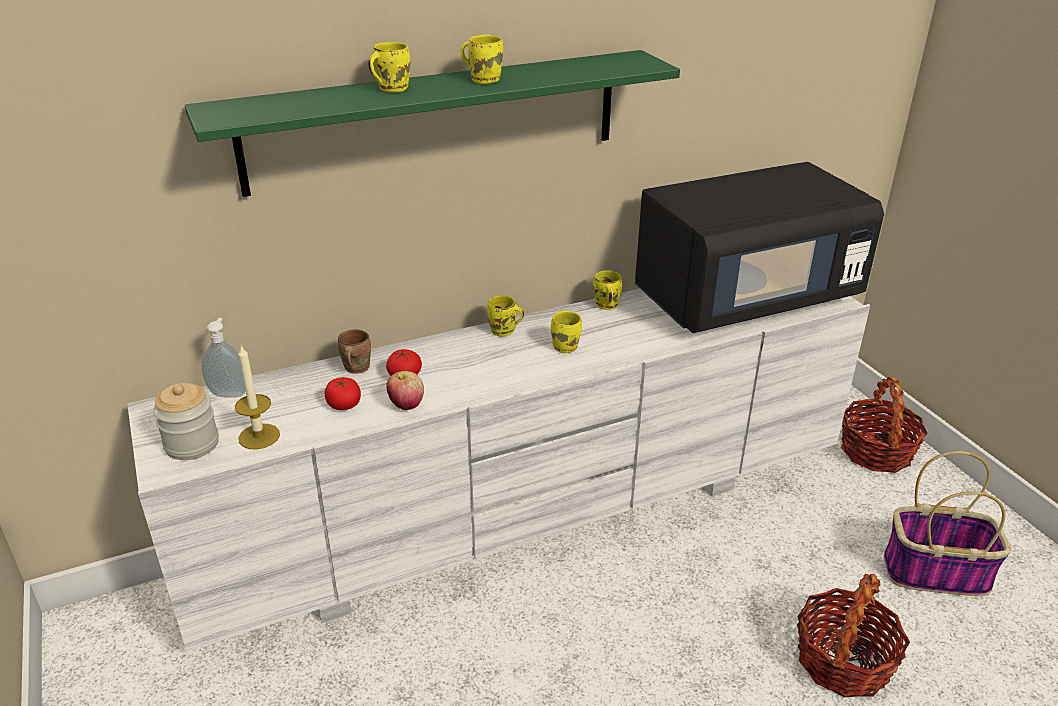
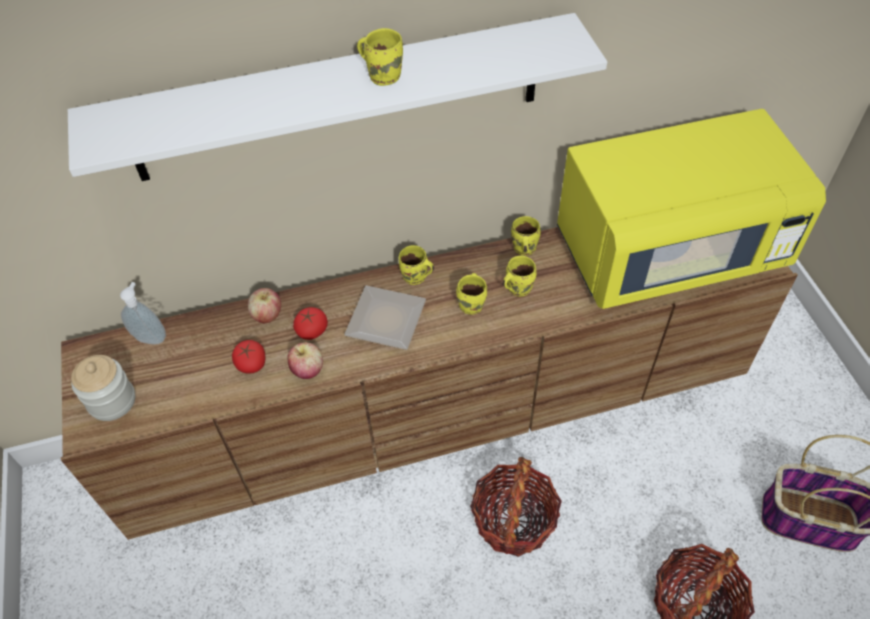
camera: 10 degrees right, 20 degrees up
(259, 436) = (171, 397): candle -> none
(355, 368) = (267, 316): brown mug -> apple
(391, 88) = (281, 89): yellow mug -> yellow mug (517, 288)
(435, 121) = (338, 99): green shelf -> white shelf
(483, 362) = (389, 319): none -> plate
(527, 523) = (438, 420): white cabinet -> brown cabinet
(745, 299) = (668, 251): black microwave -> yellow microwave
(876, 452) = (790, 371): basket -> basket (513, 520)

